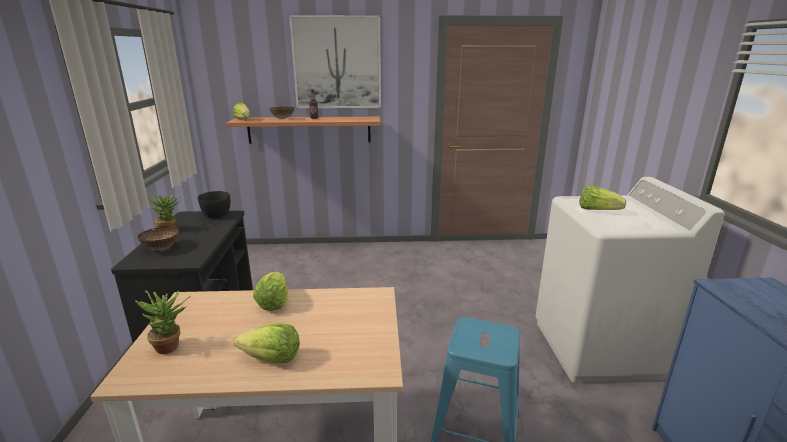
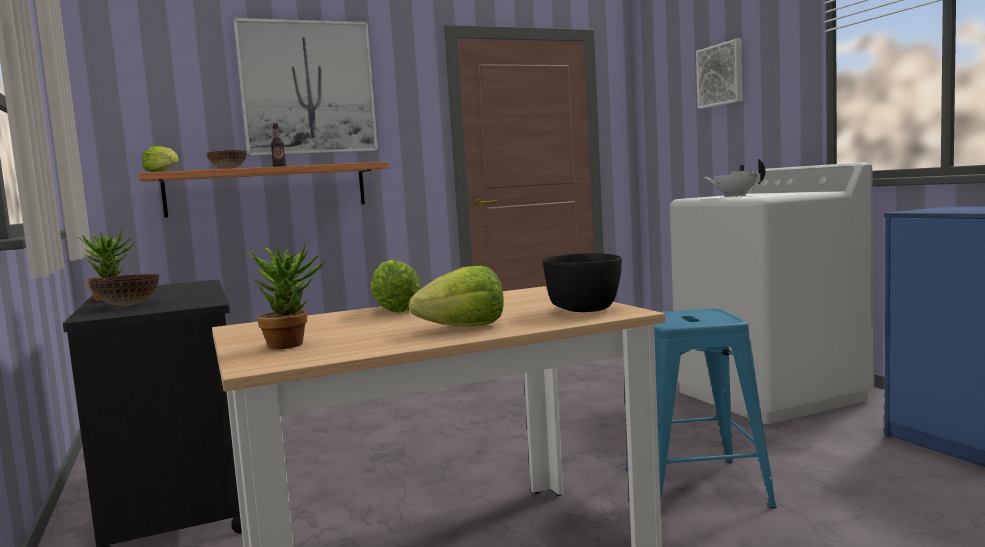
camera: 20 degrees left, 15 degrees down
(216, 215) = (177, 285): black bowl -> black bowl (585, 310)
(597, 210) = (734, 196): lettuce -> white teapot
(649, 77) = (721, 75): none -> picture

